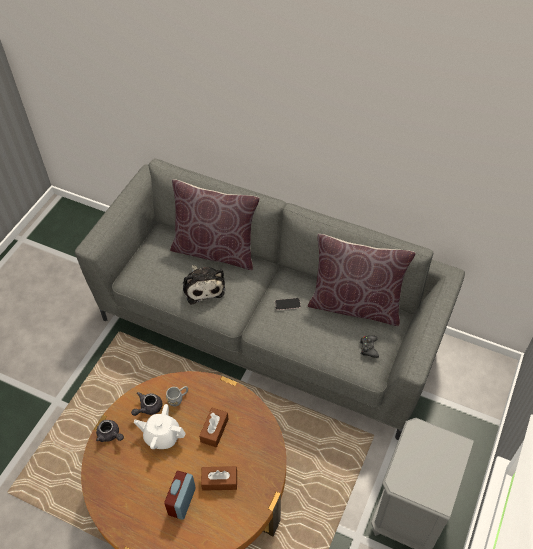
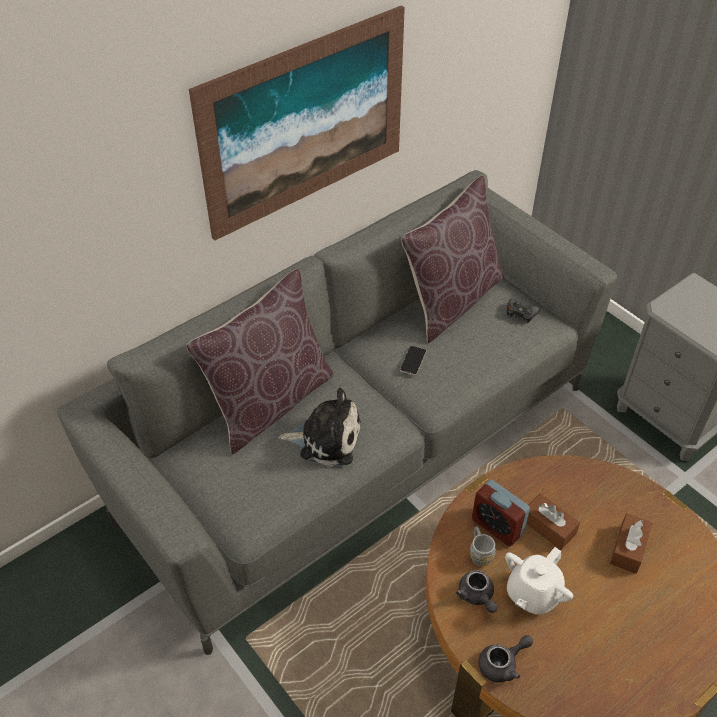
camera: 65 degrees left, 5 degrees down
(182, 501) = (645, 604): alarm clock -> alarm clock (497, 526)
(321, 130) = (305, 122): none -> picture

